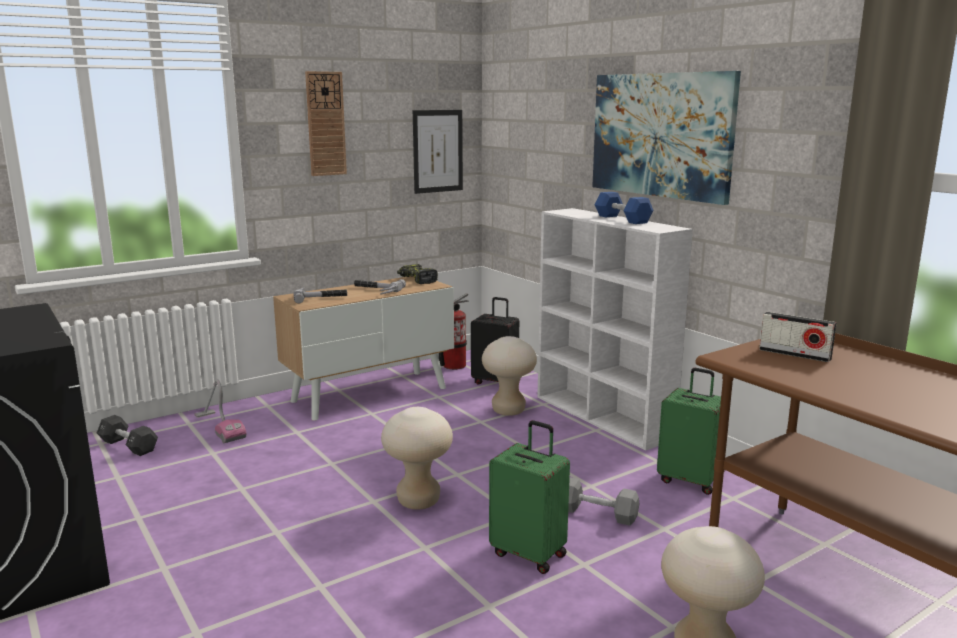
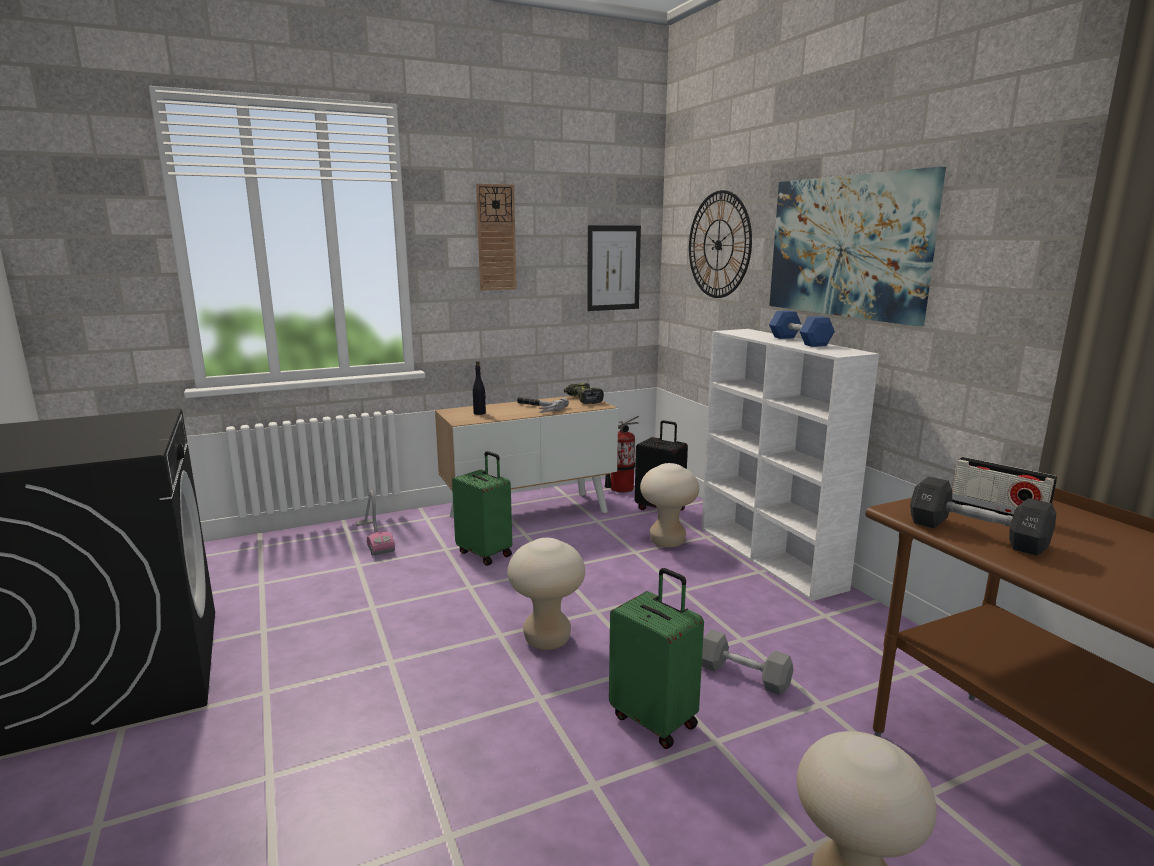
camera: 10 degrees right, 0 degrees up
(128, 446) = (283, 551): black dumbbell -> black dumbbell (976, 534)
(320, 297) = (479, 413): hammer -> black bottle
(540, 130) = (718, 245): none -> wall clock
(690, 480) = (860, 644): green suitcase -> green suitcase (485, 553)

